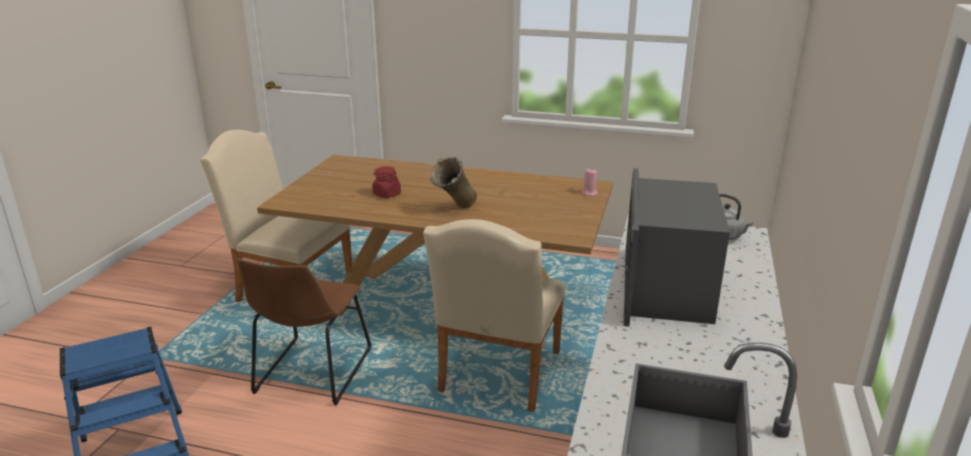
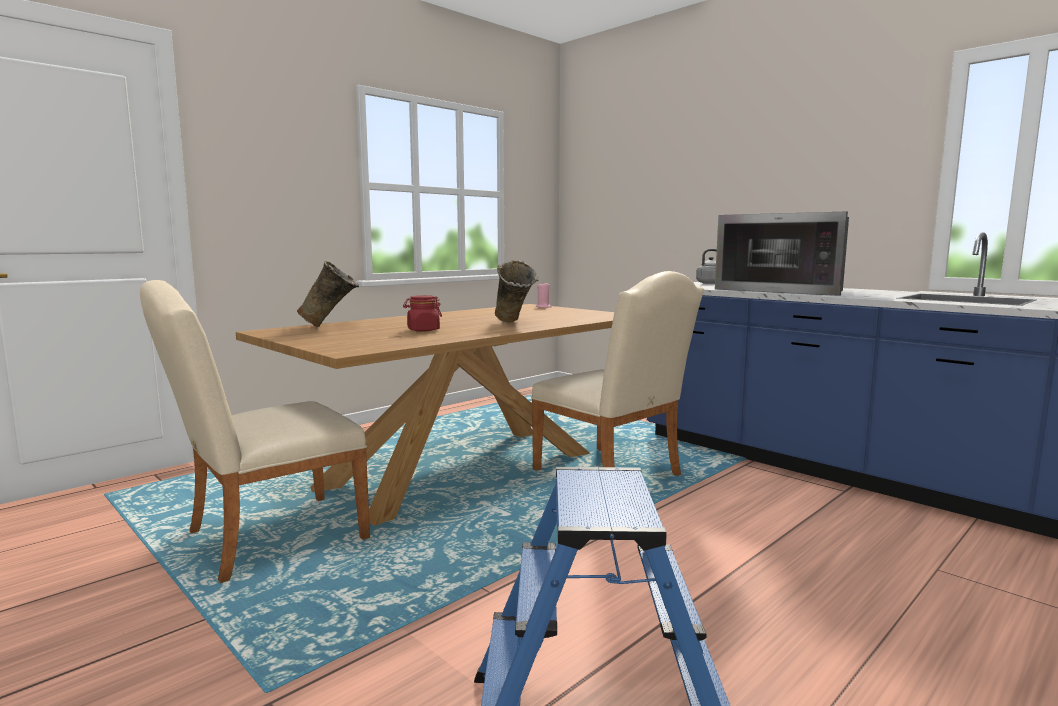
camera: 60 degrees left, 15 degrees down
(311, 374) = (503, 558): brown chair -> none
(376, 167) = (331, 326): none -> beige vase

